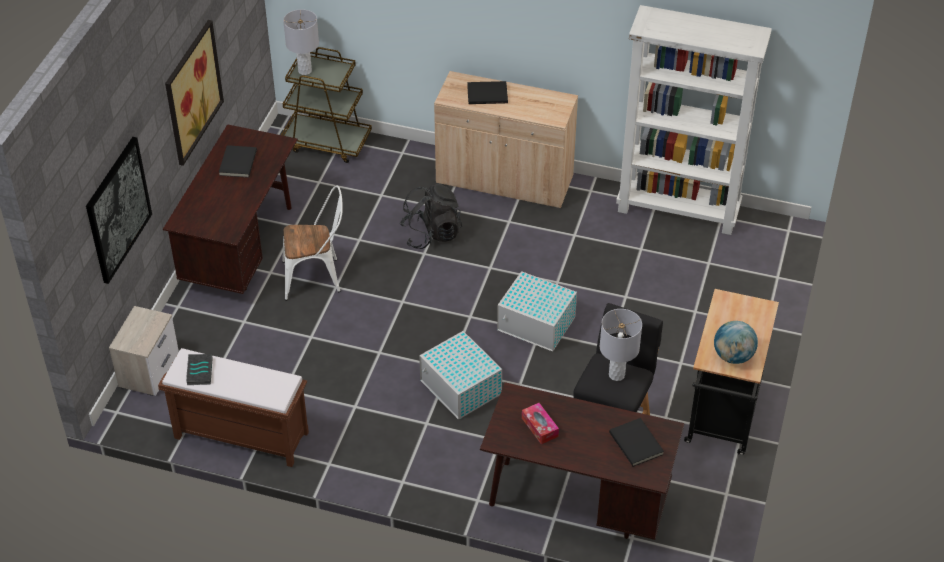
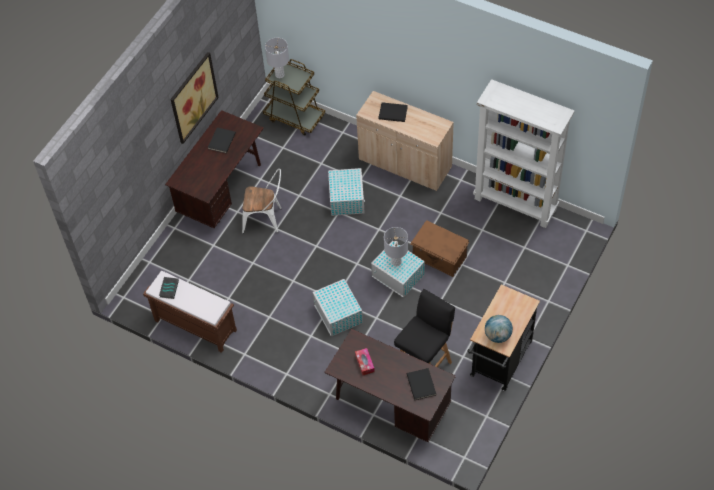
camera: 15 degrees right, 10 degrees up
(118, 209) = (130, 180): picture -> none
(150, 370) = (149, 271): nightstand -> none
(431, 234) = (346, 198): black backpack -> white storage box
(590, 292) = (439, 257): none -> brown storage box
(616, 374) = (423, 334): grey table lamp -> grey table lamp (396, 262)

